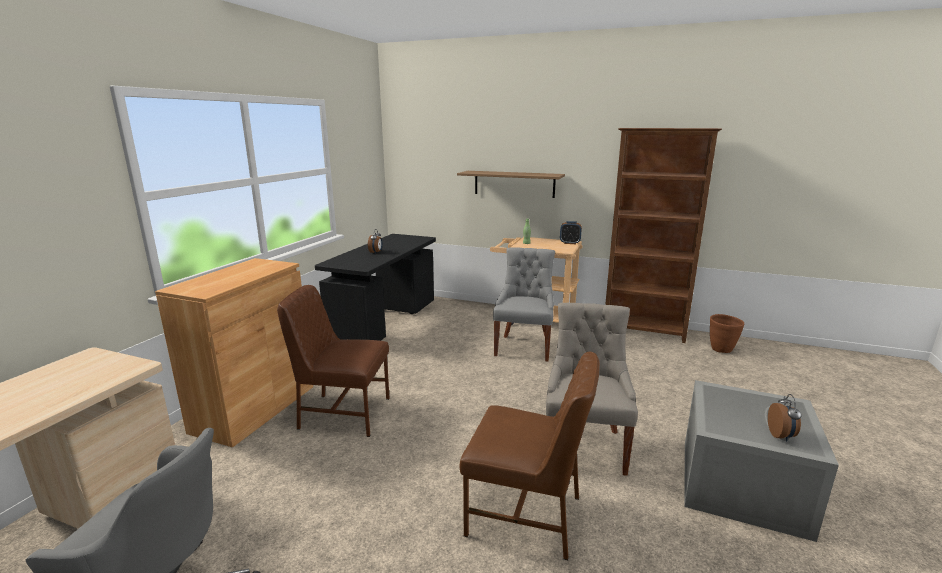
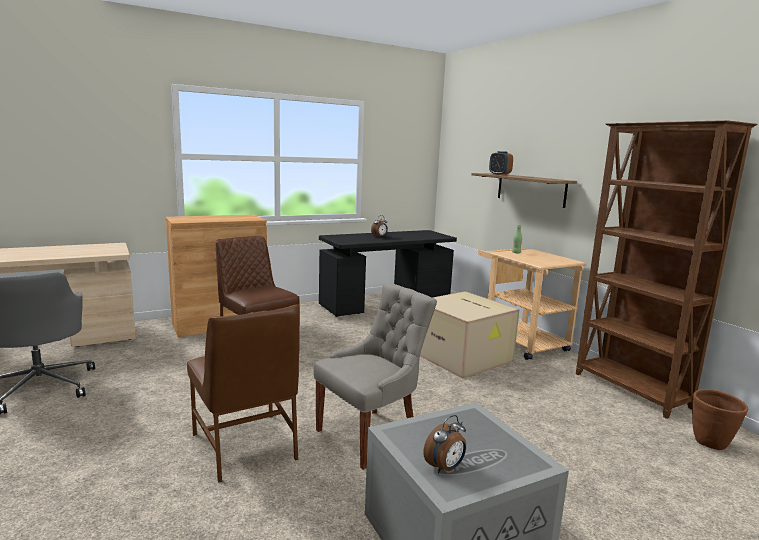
camera: 40 degrees right, 5 degrees down
(524, 347) = (463, 356): grey chair -> cardboard box
(570, 243) = (565, 261): alarm clock -> alarm clock (499, 174)

